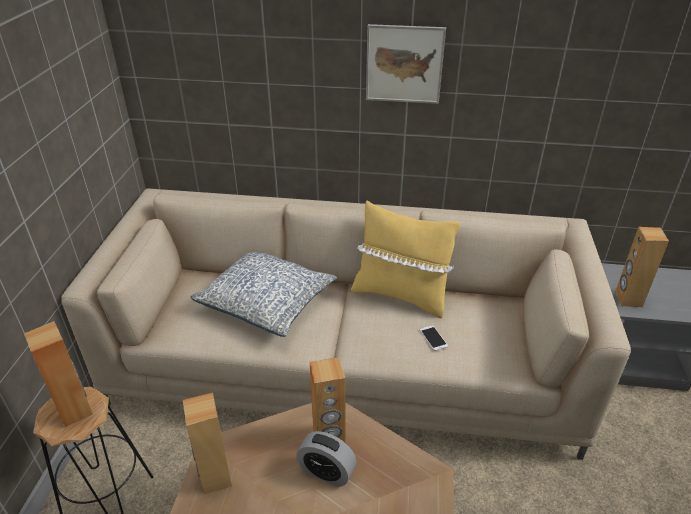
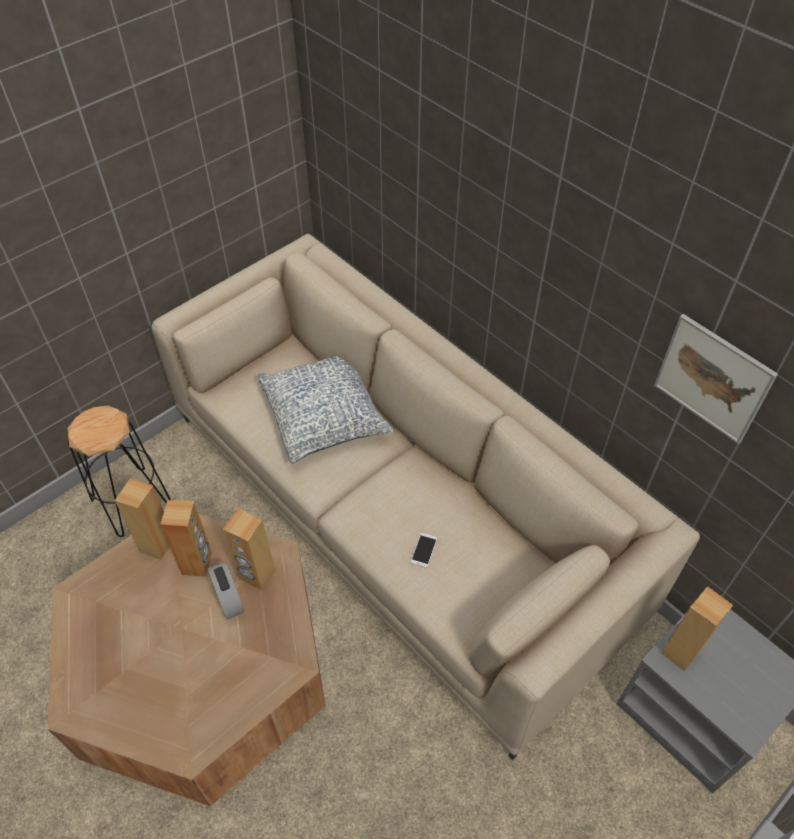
camera: 40 degrees right, 15 degrees up
(75, 410) = (101, 428): brown speaker -> brown speaker (197, 563)
(400, 295) = (445, 486): yellow pillow -> none
(404, 64) = (538, 251): picture -> picture (712, 378)

